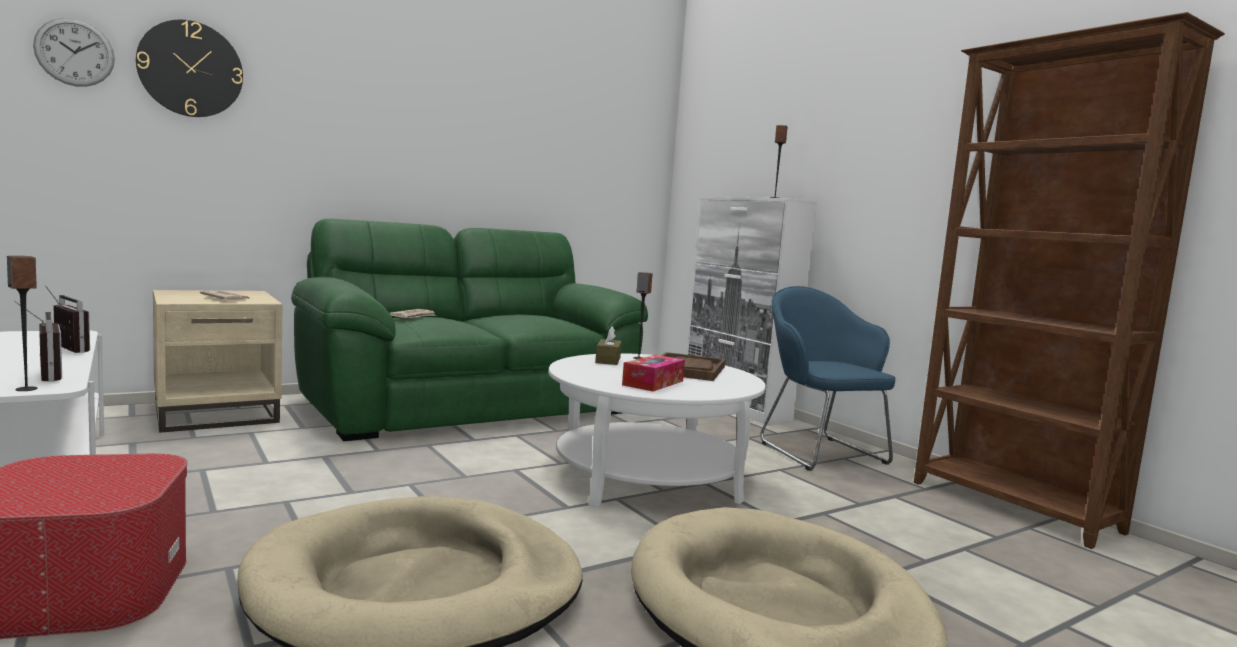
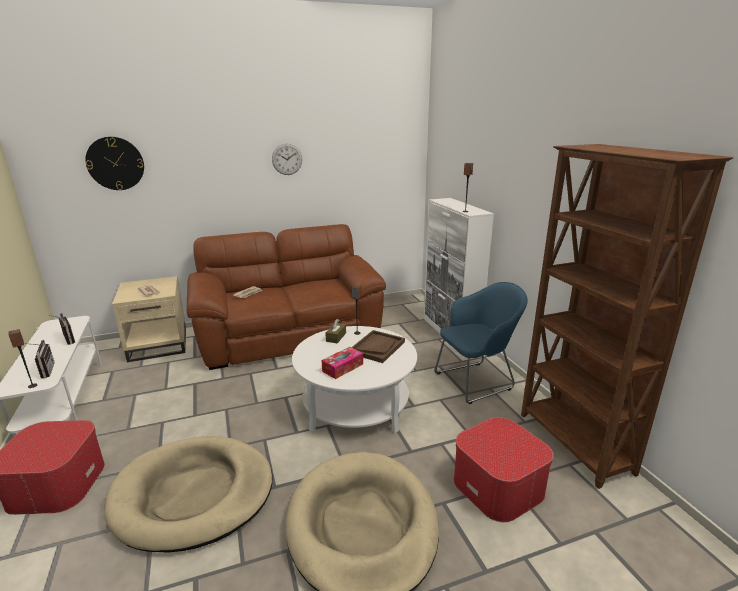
camera: 15 degrees right, 15 degrees up
(75, 52) = (56, 167): wall clock -> wall clock (287, 159)
(468, 405) = (288, 334): green sofa -> brown sofa
(817, 451) = (477, 381): blue armchair -> blue armchair turned 75 degrees clockwise
(951, 552) = (498, 485): none -> ottoman

